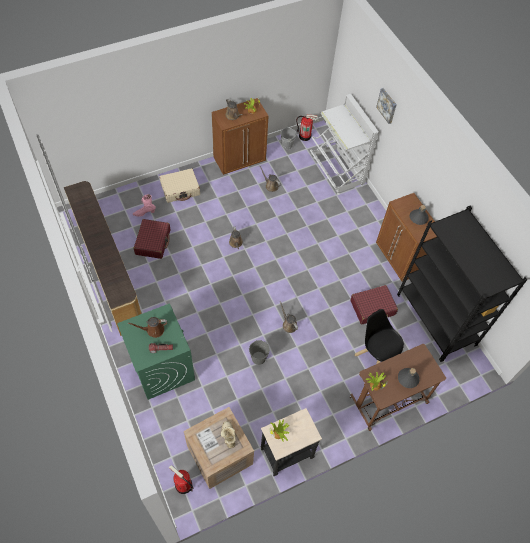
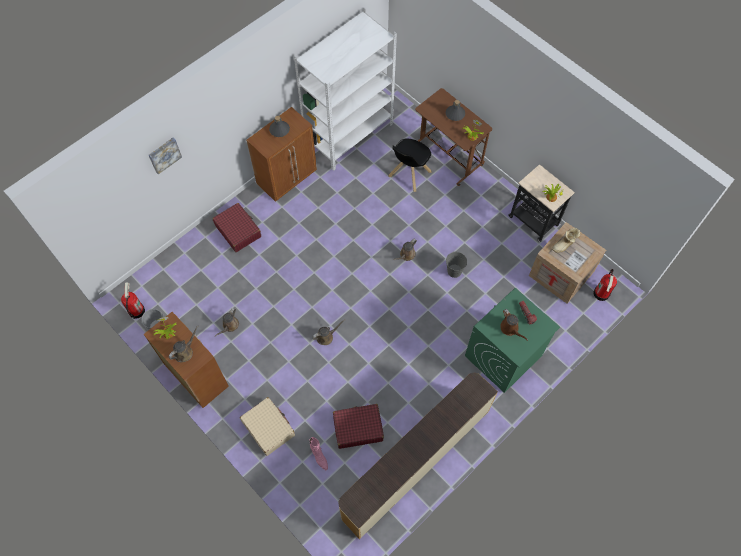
camera: 105 degrees left, 5 degrees up
(336, 172) = (186, 262): white shoe rack -> none
(372, 308) = (357, 187): red suitcase -> red suitcase (238, 230)
(436, 319) = (349, 134): black bookcase -> white bookcase

